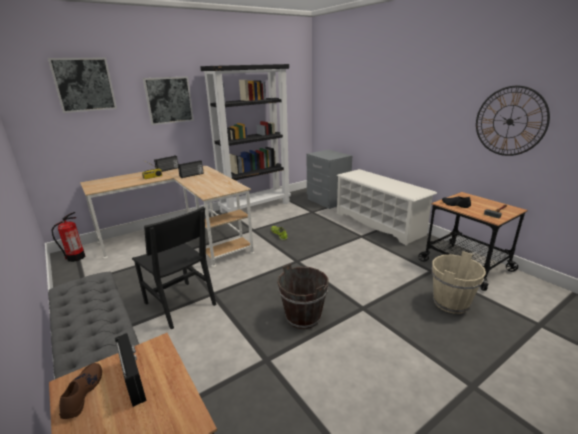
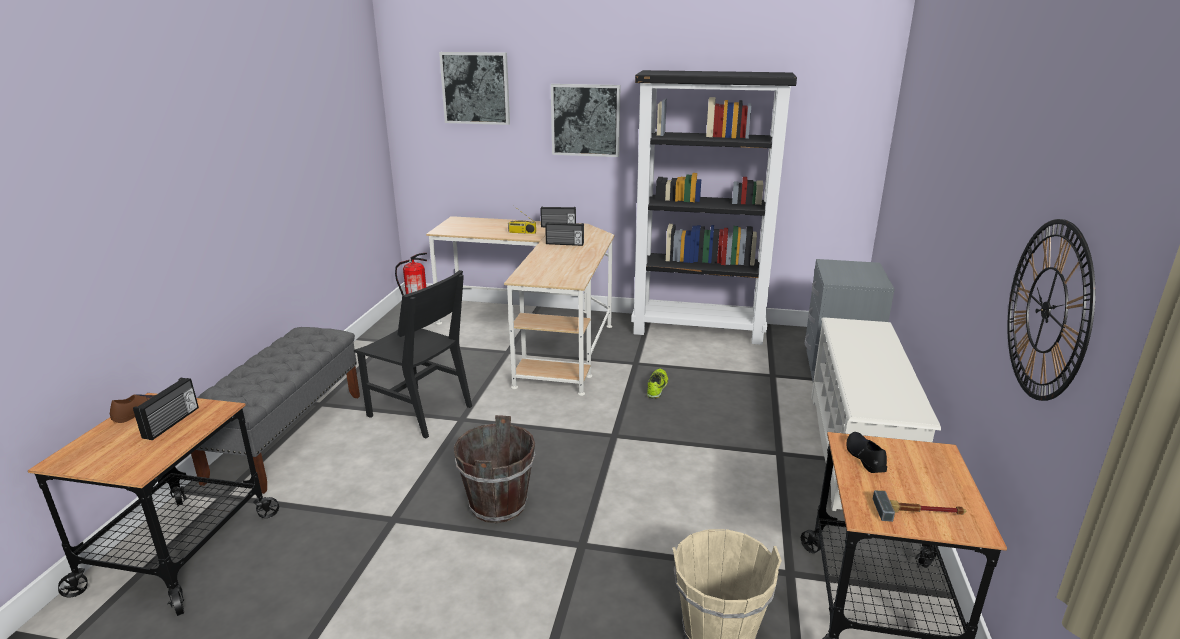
camera: 45 degrees right, 0 degrees up
(179, 304) = (419, 411): black chair -> black chair turned 60 degrees counterclockwise

